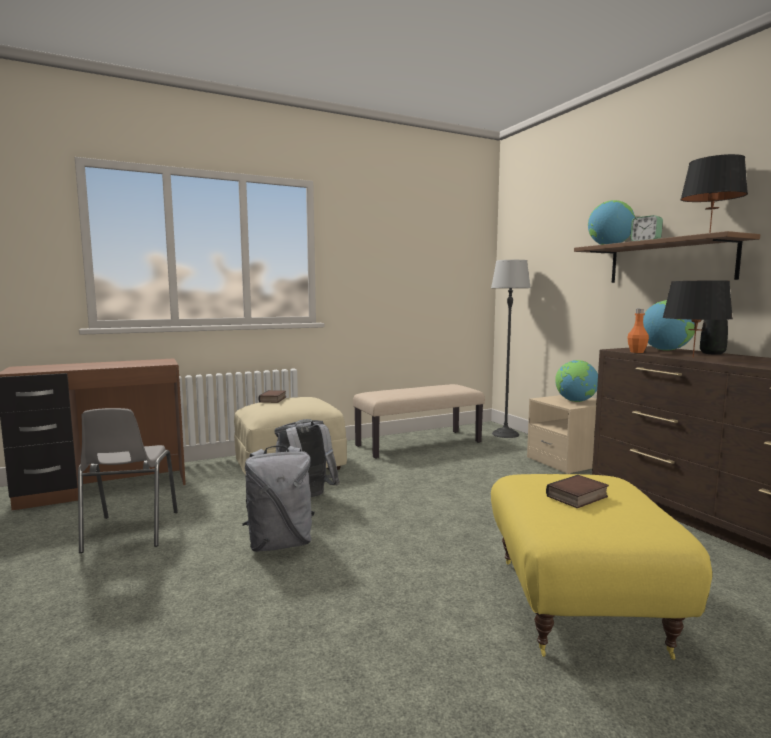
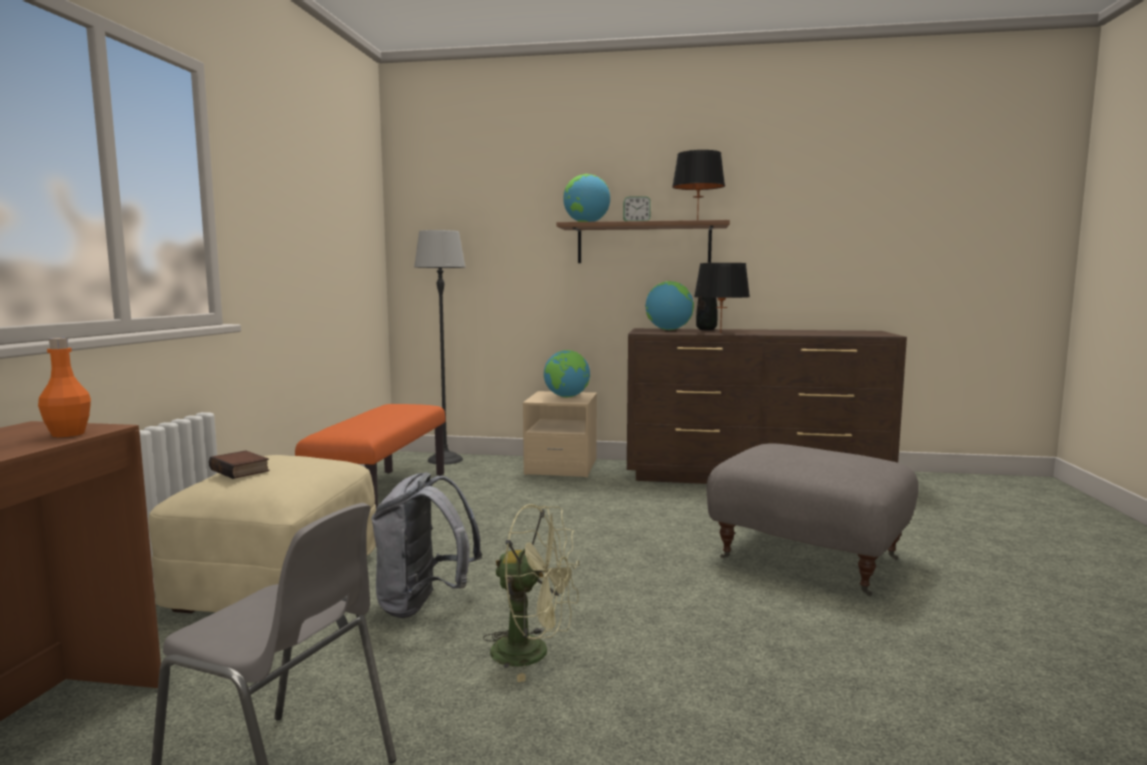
camera: 55 degrees left, 0 degrees up
(280, 543) = (533, 653): grey backpack -> green fan
(419, 444) = (381, 497): beige bench -> orange bench
(578, 497) = (815, 458): book -> none
(581, 604) = (810, 557): yellow ottoman -> grey ottoman
(637, 352) = (666, 333): orange bottle -> orange bottle (68, 434)

